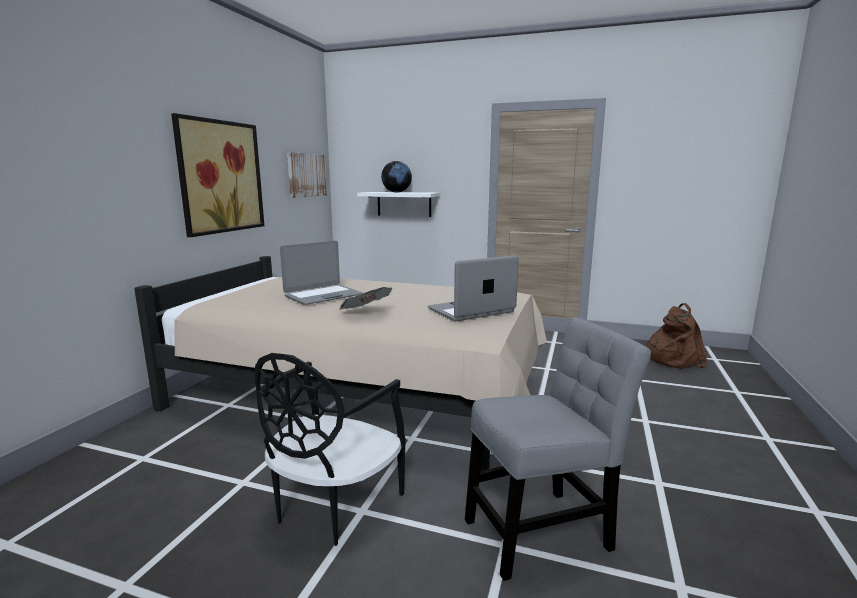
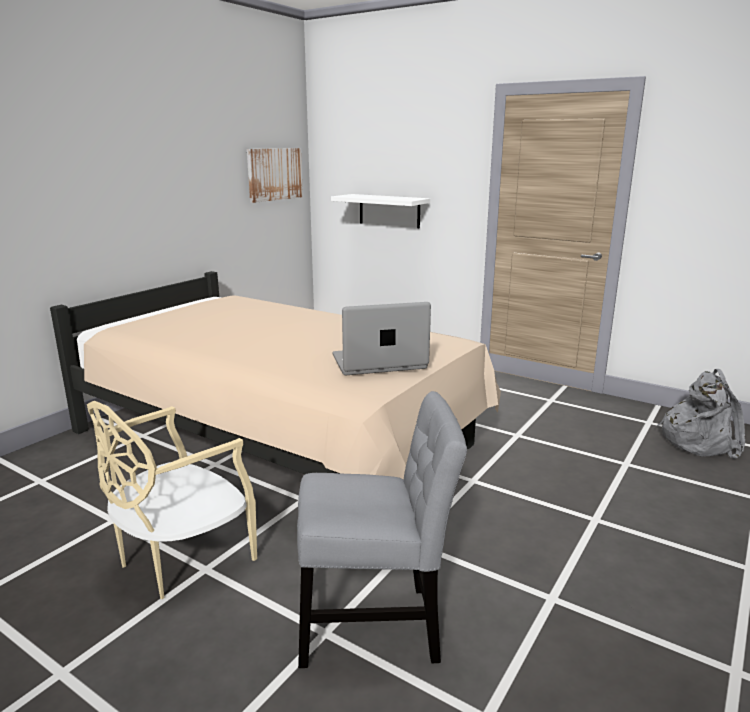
camera: 15 degrees right, 5 degrees up
(221, 177) = (157, 184): picture -> none
(323, 296) = (238, 328): laptop -> none
(333, 505) = (181, 558): black chair -> beige chair
(366, 313) = (261, 355): newspaper -> none
(396, 192) = (377, 196): globe -> none
(671, 359) = (699, 441): brown backpack -> grey backpack

